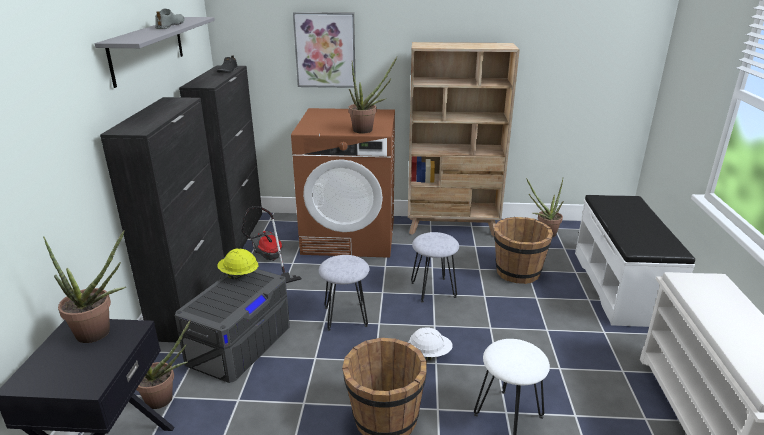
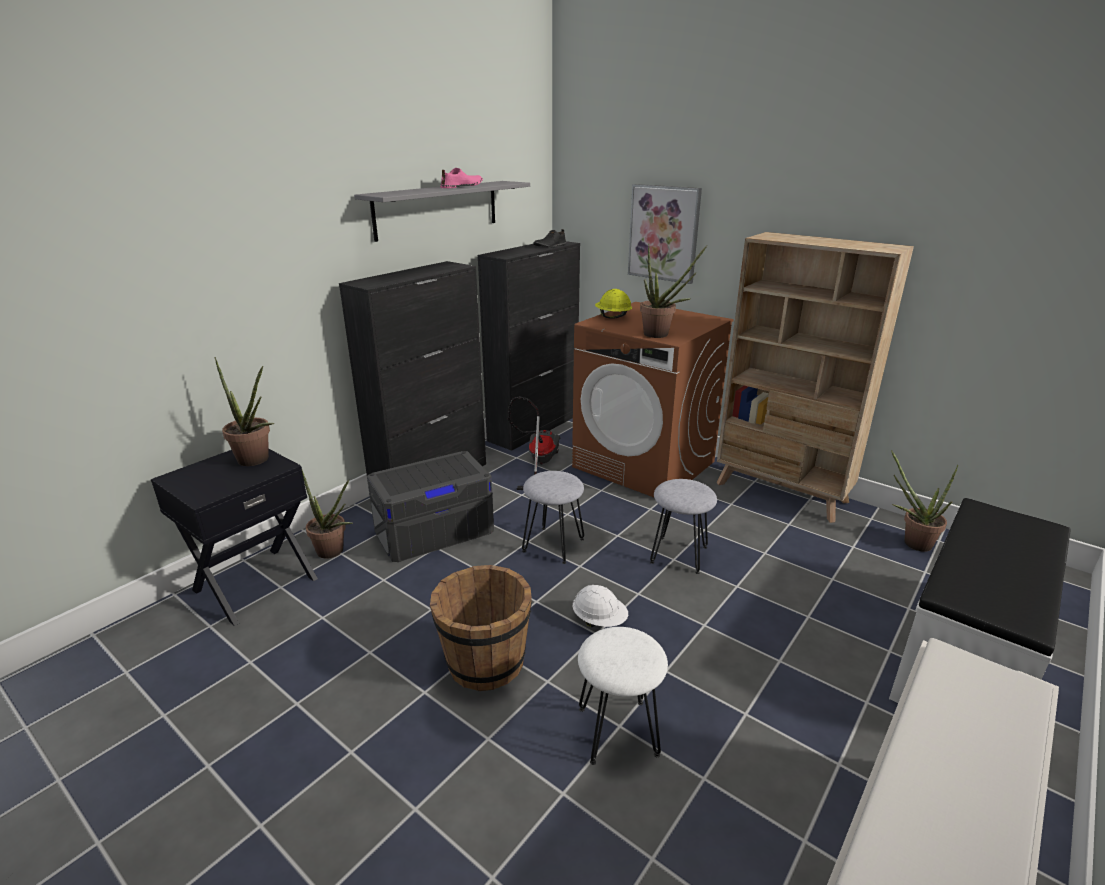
camera: 35 degrees right, 0 degrees up
(170, 25) = (462, 186): grey shoe -> pink shoe
(239, 275) = (453, 459): yellow hard hat -> yellow hard hat (612, 317)
(517, 272) = (814, 576): brown bucket -> none

